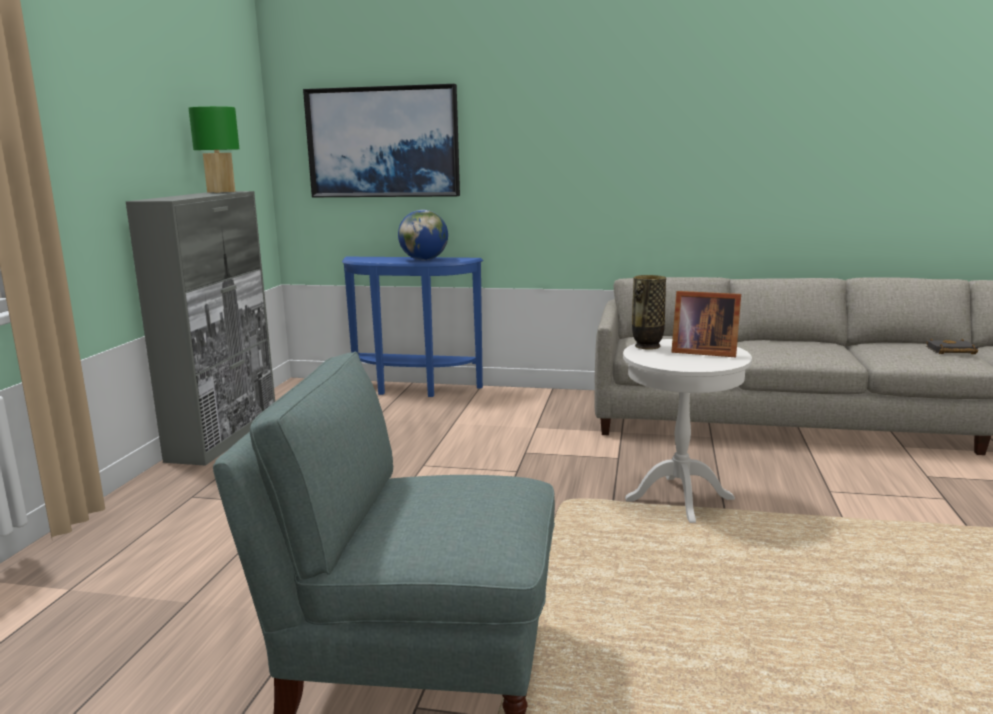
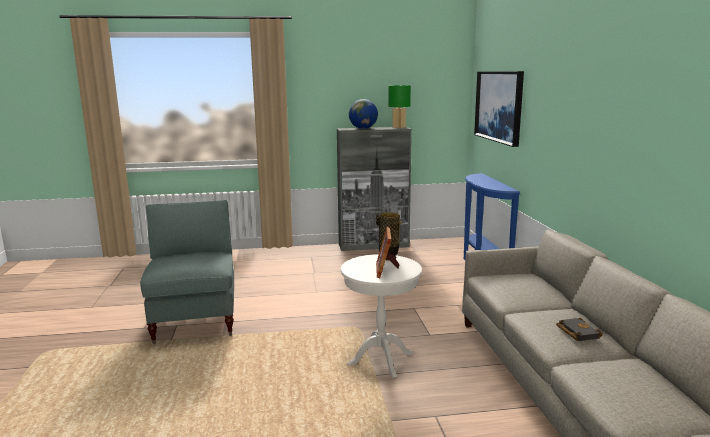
camera: 70 degrees right, 0 degrees up
(424, 260) = (490, 184): globe -> globe (363, 128)
(950, 351) = (649, 401): black book -> black book (576, 332)

